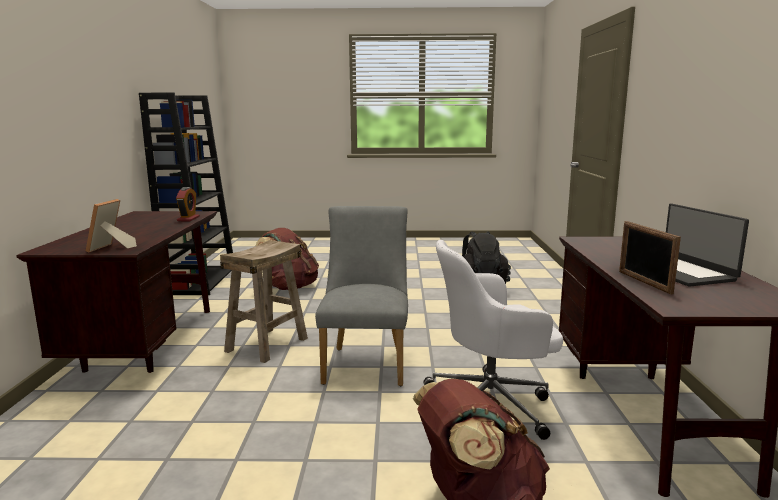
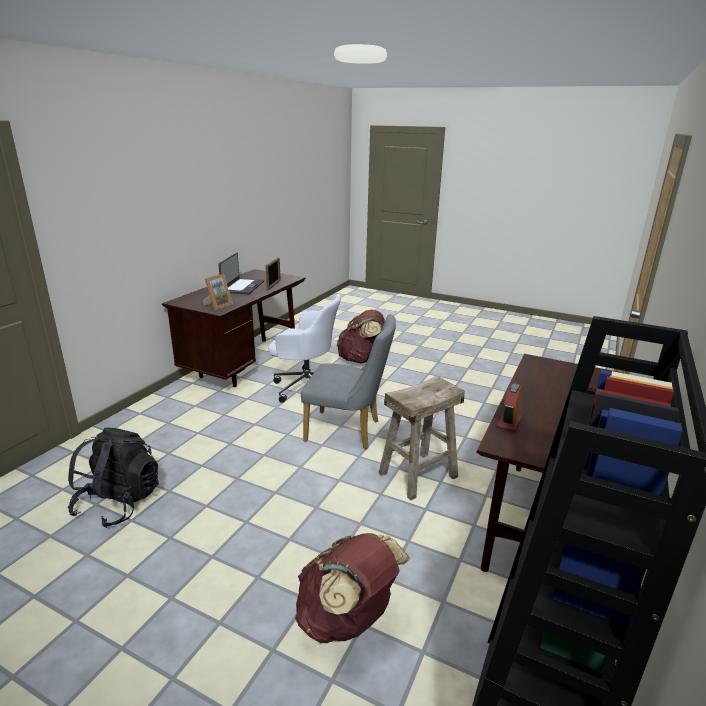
camera: 155 degrees left, 10 degrees up
(110, 248) = (552, 366): picture frame -> picture frame (218, 305)
(366, 363) = (348, 431): grey chair -> grey chair turned 105 degrees counterclockwise

